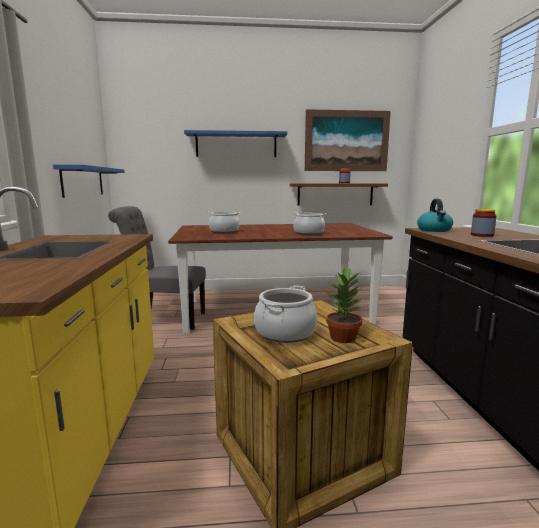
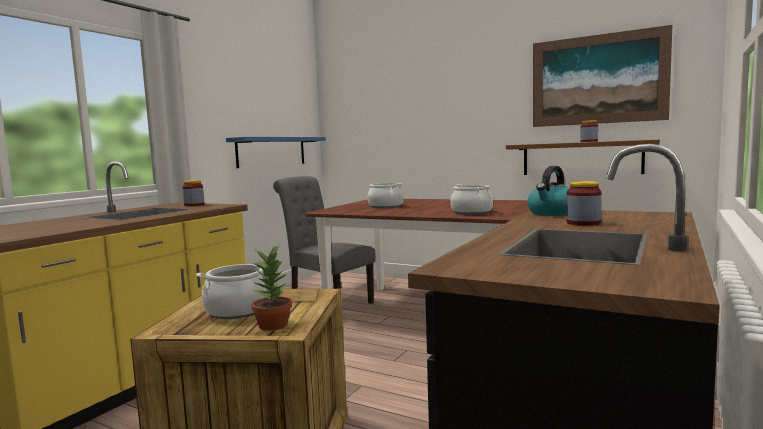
camera: 35 degrees right, 5 degrees down
(89, 237) = (194, 205): none -> jar
(236, 145) = (445, 100): blue shelf -> none

